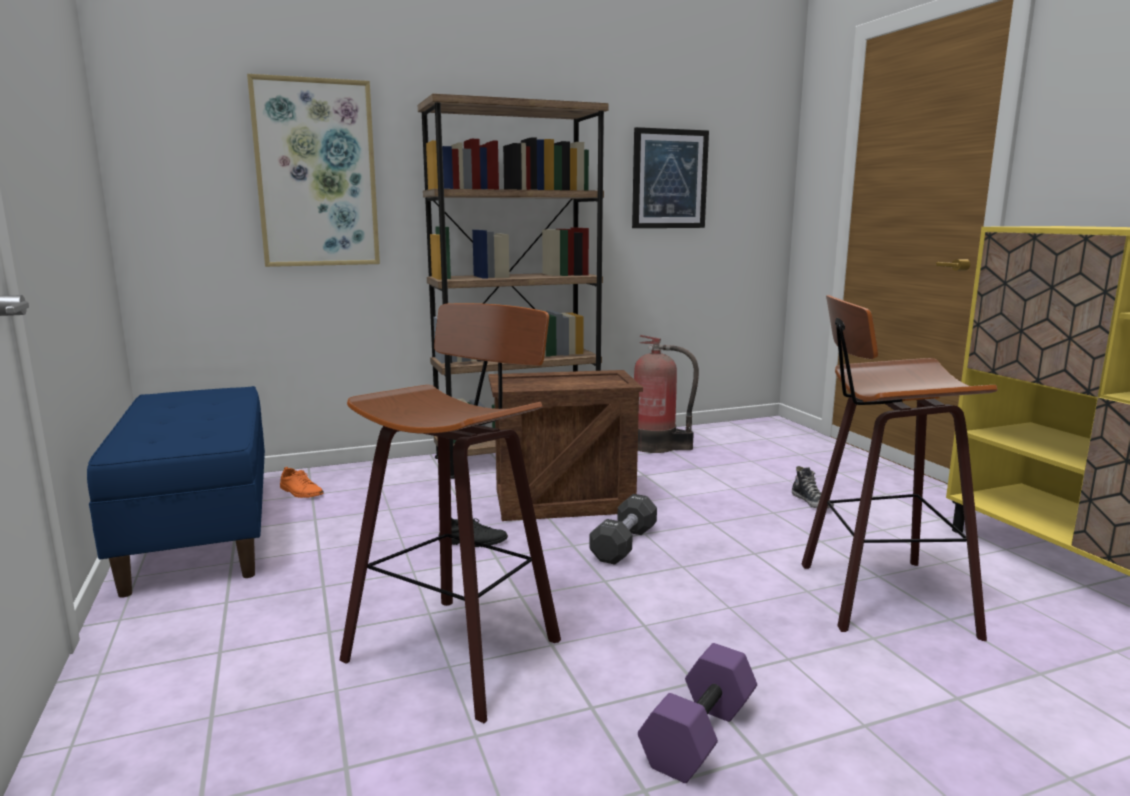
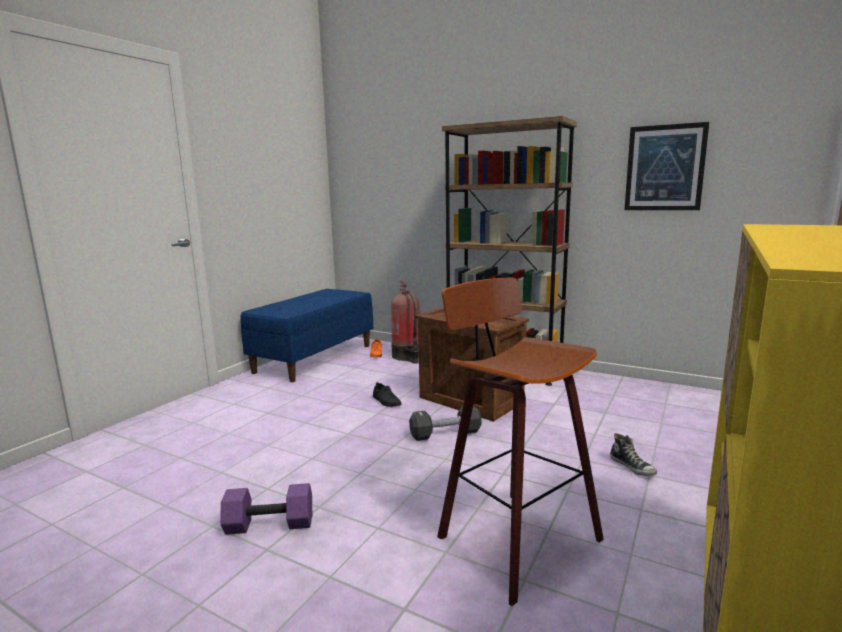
camera: 50 degrees right, 0 degrees up
(316, 174) = (413, 177): picture -> none
(460, 648) = (284, 441): stool -> none
(657, 446) = (610, 389): fire extinguisher -> fire extinguisher (407, 356)
(812, 502) = (632, 467): shoe -> shoe turned 60 degrees counterclockwise

